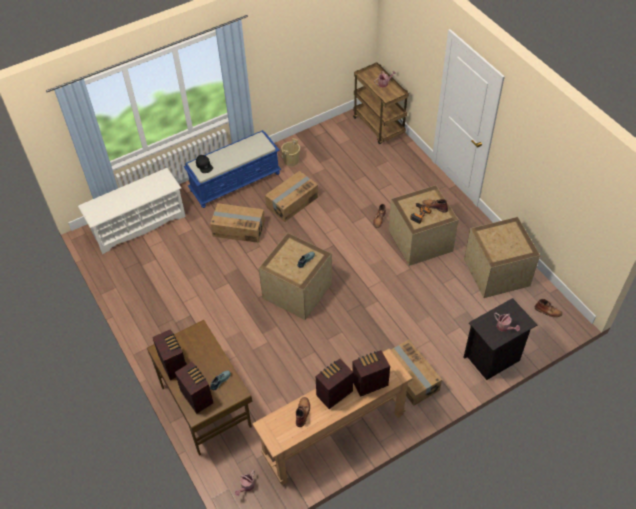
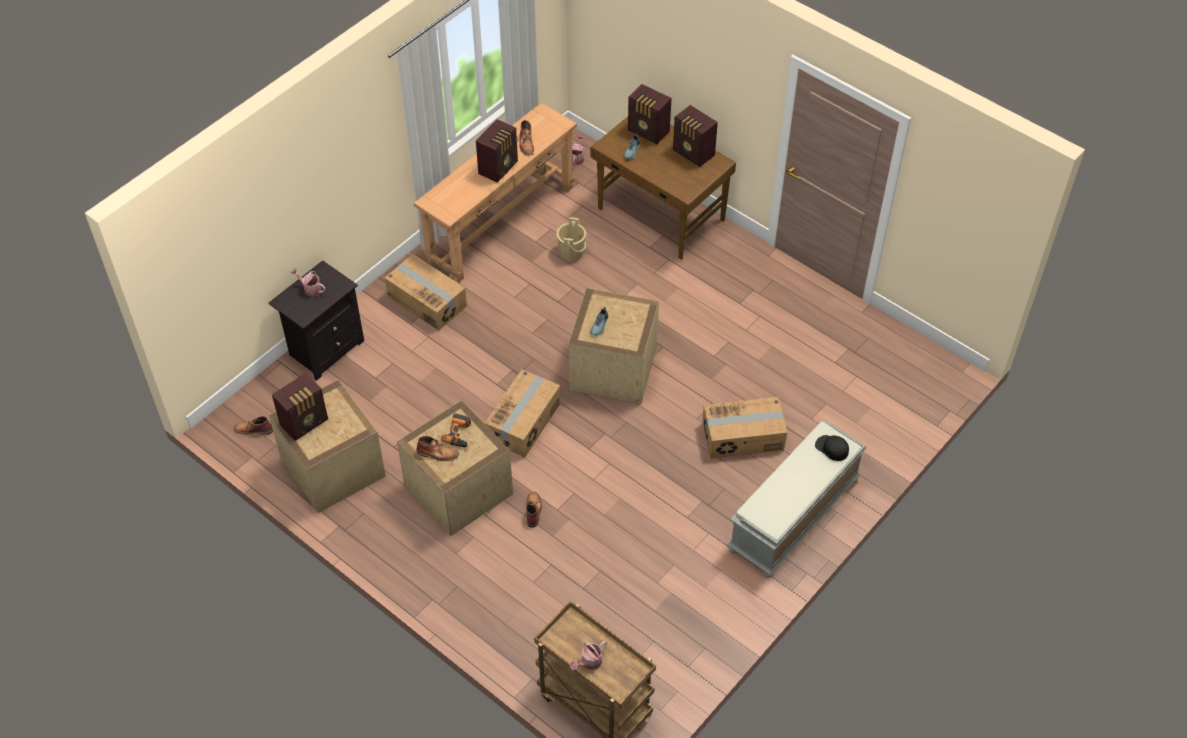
camera: 160 degrees right, 0 degrees up
(138, 225) = (895, 404): white shoe rack -> none
(235, 181) = (794, 516): blue bench -> grey bench
(291, 160) = (722, 582): beige bucket -> beige bucket (571, 252)
(292, 202) = (684, 503): cardboard box -> cardboard box (524, 422)
(369, 383) = (462, 186): radio -> radio (305, 422)

